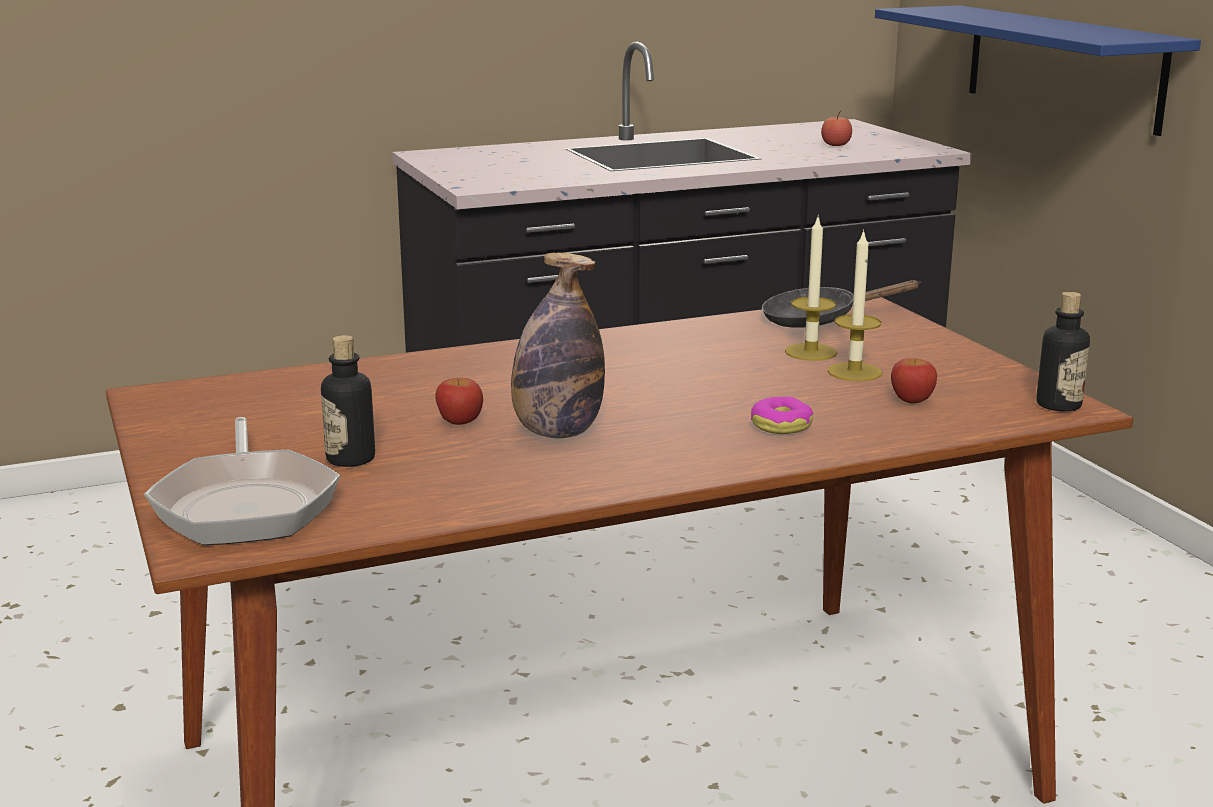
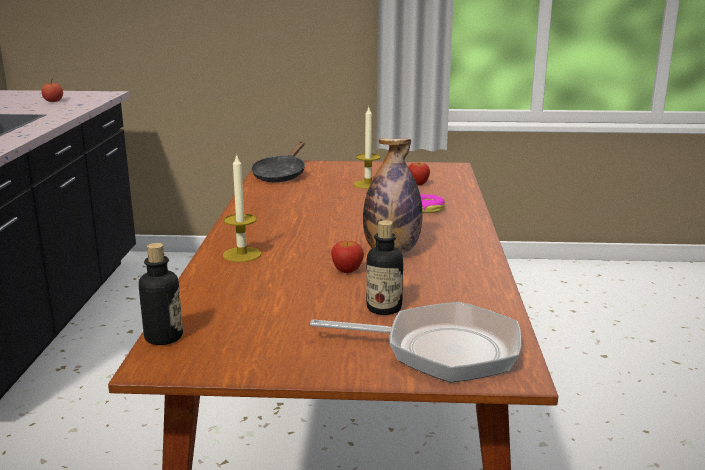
camera: 65 degrees left, 0 degrees up
(811, 352) = (328, 185): candle -> candle (242, 254)
(1058, 405) = (447, 167): bottle -> bottle (164, 337)
(1062, 66) = (164, 35): blue shelf -> none

